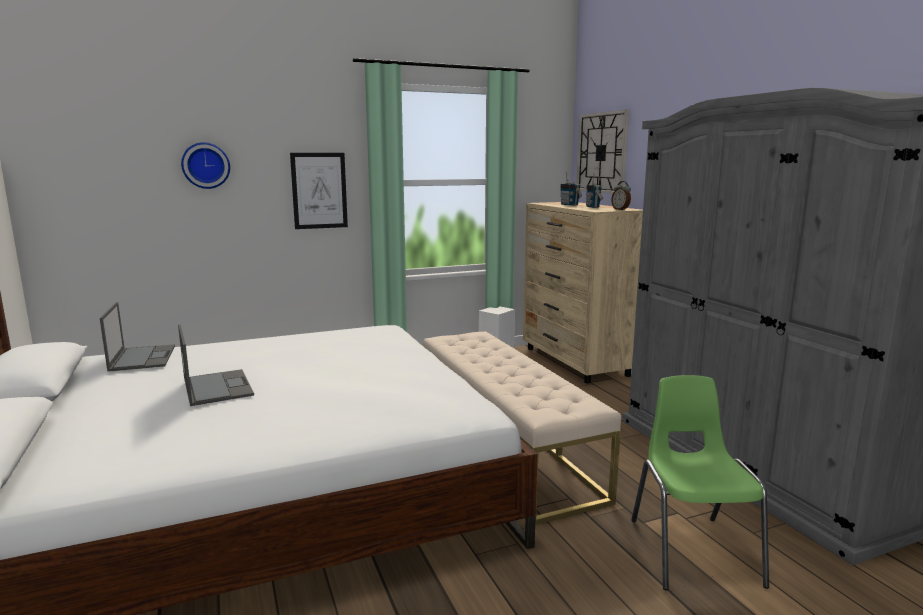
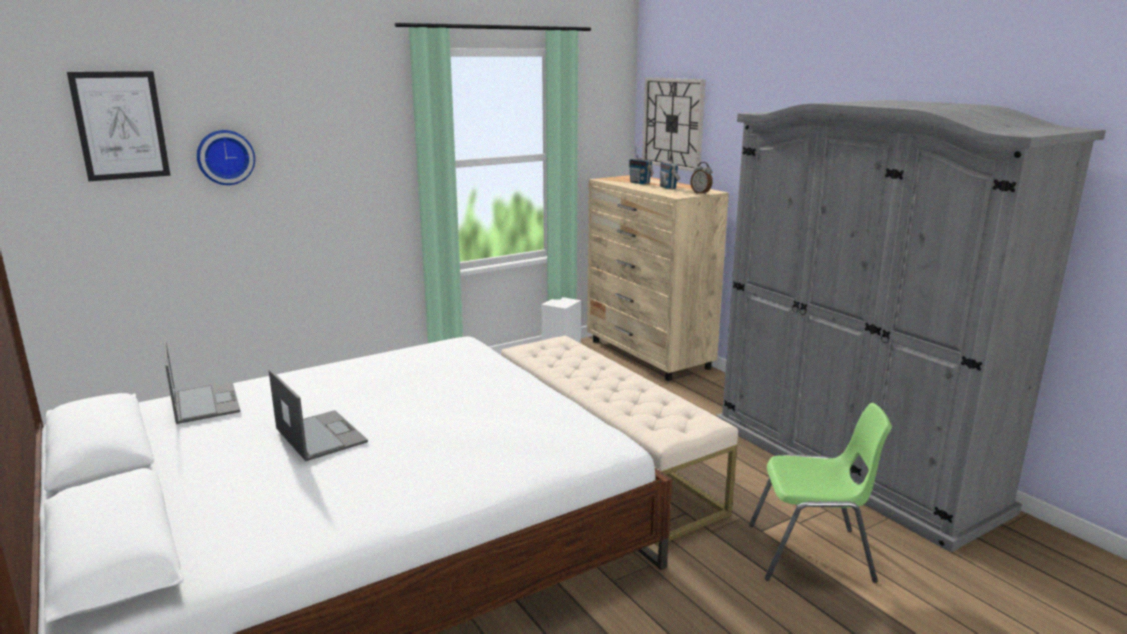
camera: 10 degrees left, 5 degrees up
(319, 190) = (359, 179): picture -> picture (120, 126)
(692, 550) = (812, 554): green chair -> green chair turned 105 degrees clockwise

